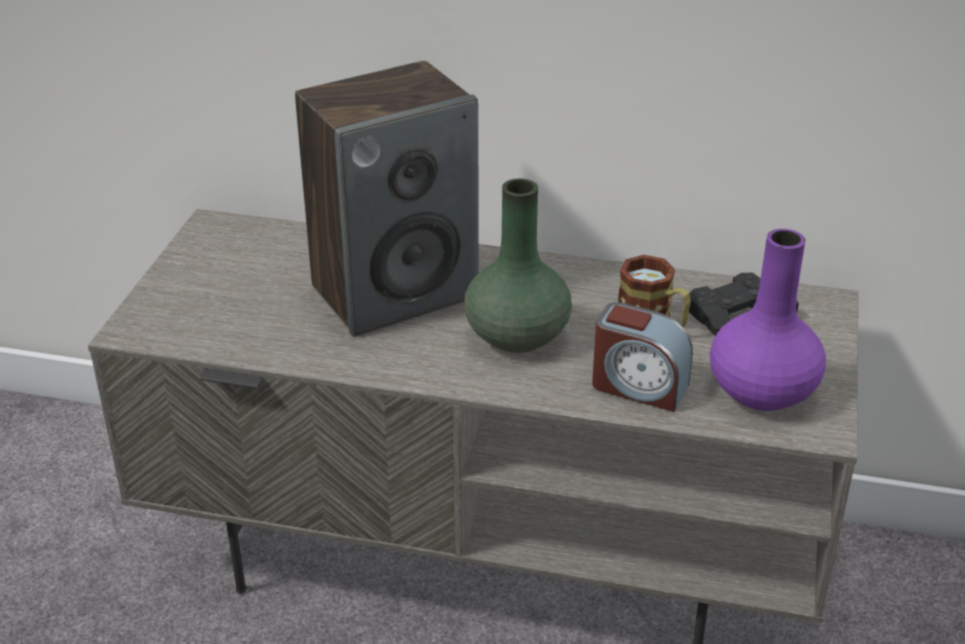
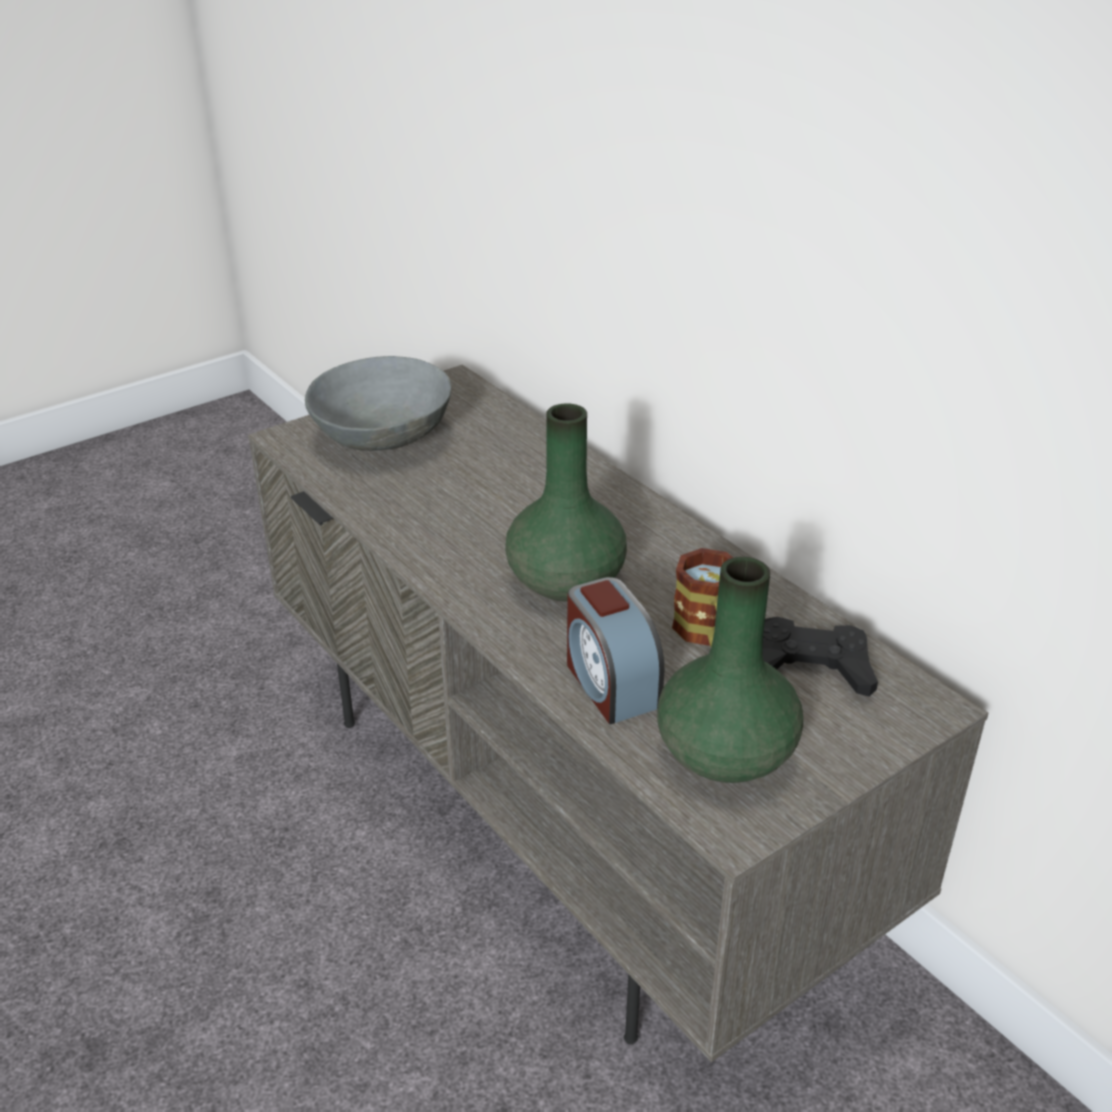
camera: 40 degrees right, 0 degrees up
(215, 293) = (382, 435): none -> grey bowl
(395, 291) = (518, 496): speaker -> none
(761, 392) = (723, 755): purple vase -> green vase

